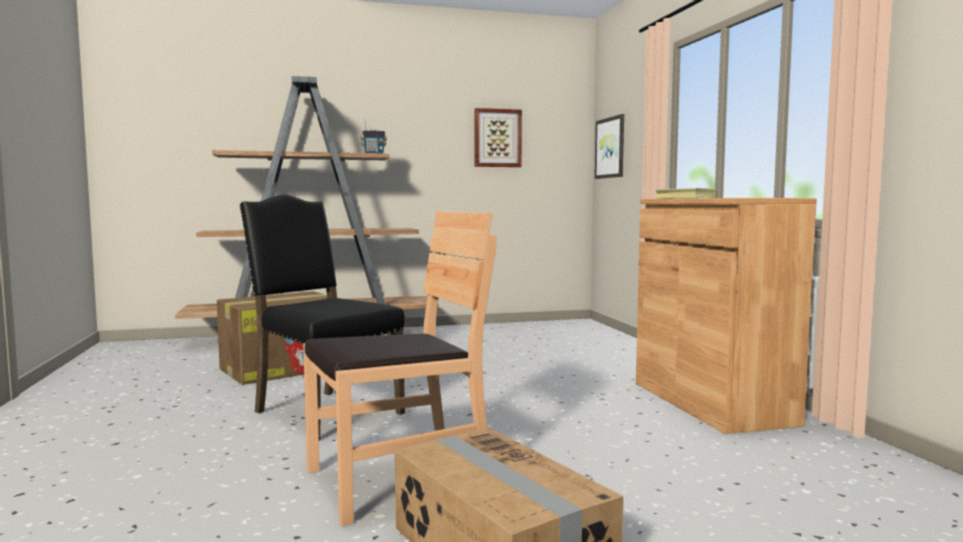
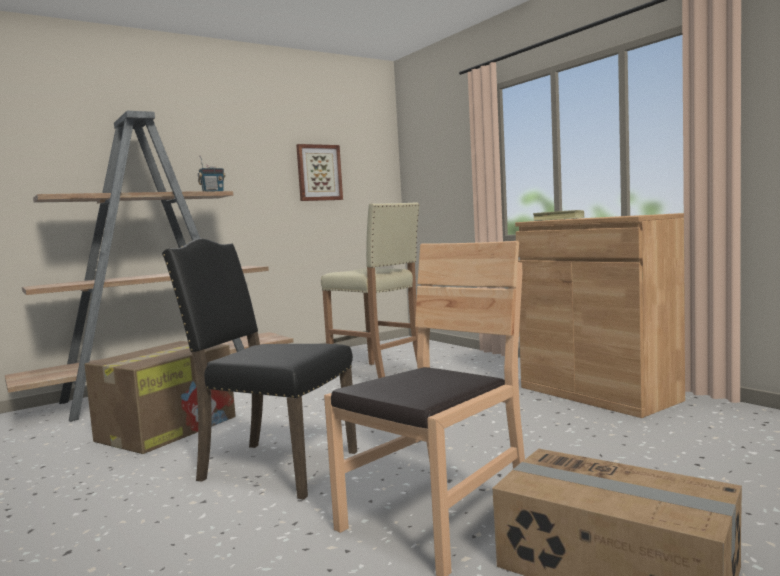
camera: 20 degrees left, 0 degrees up
(509, 350) = (377, 375): none -> beige stool
(610, 148) = (423, 178): picture -> none

